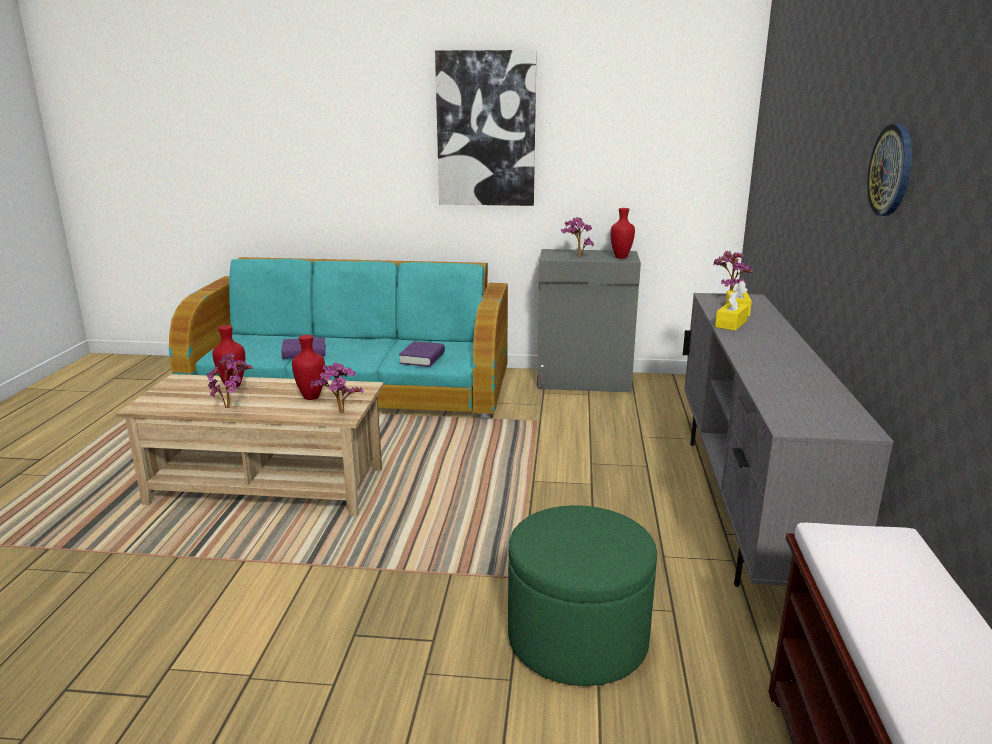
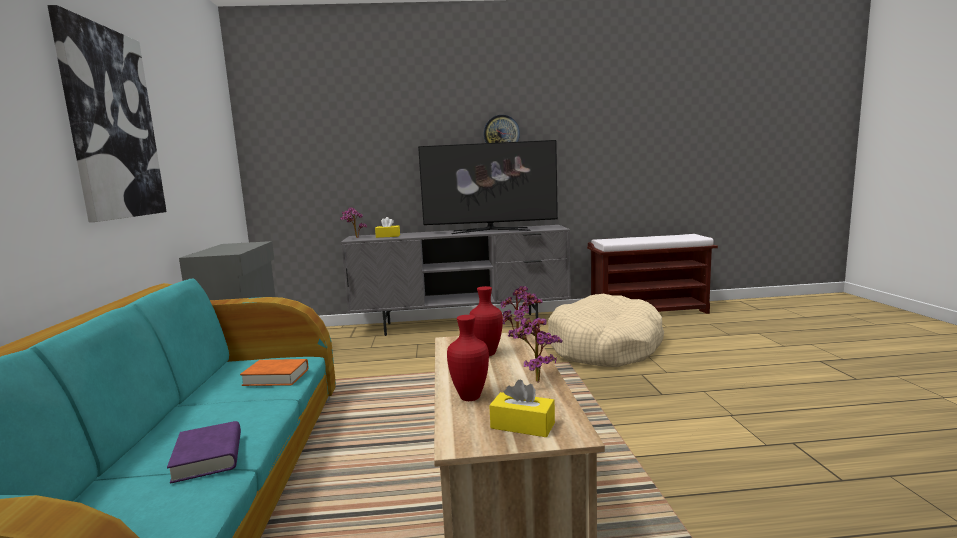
camera: 100 degrees left, 10 degrees down
(422, 358) = (276, 377): purple book -> orange book
(577, 257) = (235, 249): potted plant -> none
(577, 638) = (605, 347): green ottoman -> beige dog bed
(620, 257) = (247, 244): red vase -> none
(731, 324) = (416, 236): yellow tissue box -> yellow tissue box (522, 425)
(776, 369) = (490, 230): none -> television

